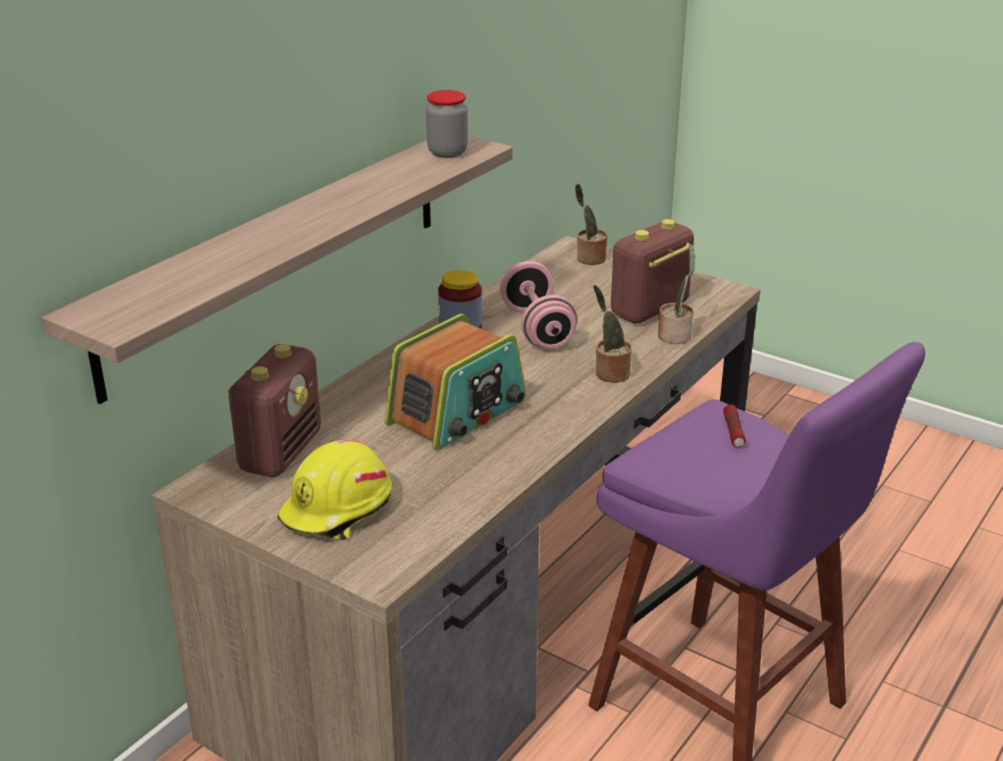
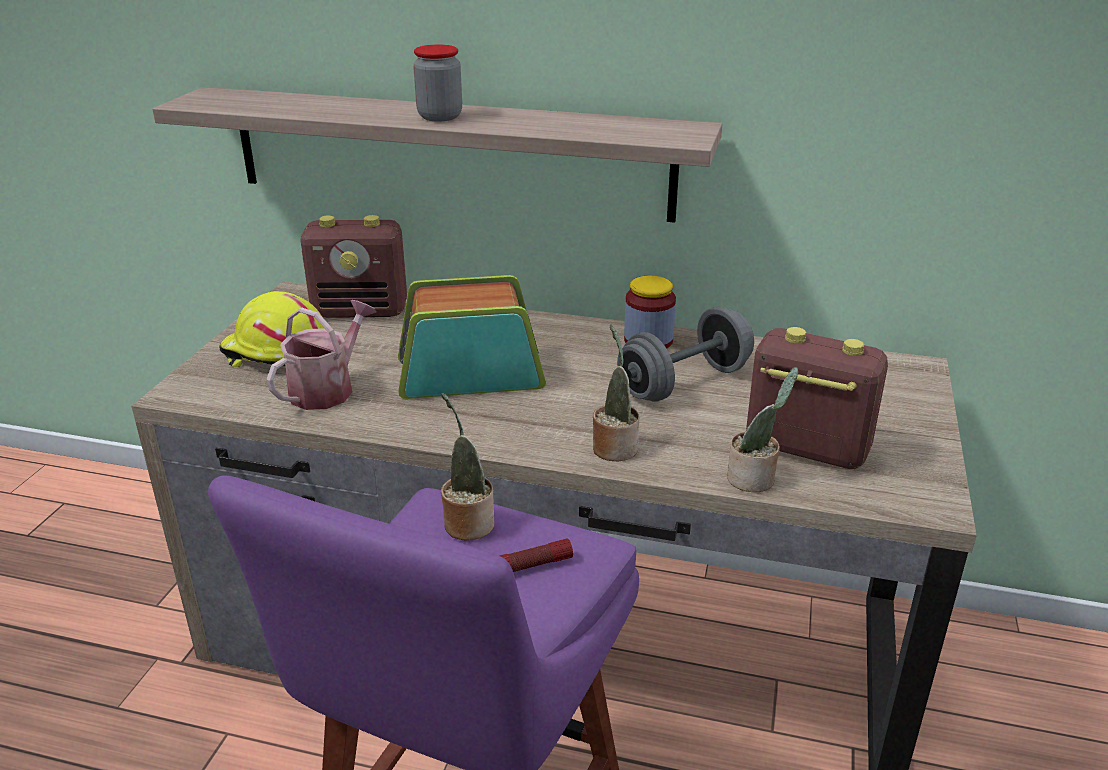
camera: 70 degrees right, 0 degrees up
(434, 487) = (327, 388): none -> watering can
(447, 152) = (652, 130): jar -> jar (440, 116)
(458, 413) = (470, 373): radio -> radio turned 150 degrees clockwise
(537, 328) = (684, 382): pink dumbbell -> grey dumbbell
(589, 259) = (899, 383): potted plant -> potted plant (467, 522)

